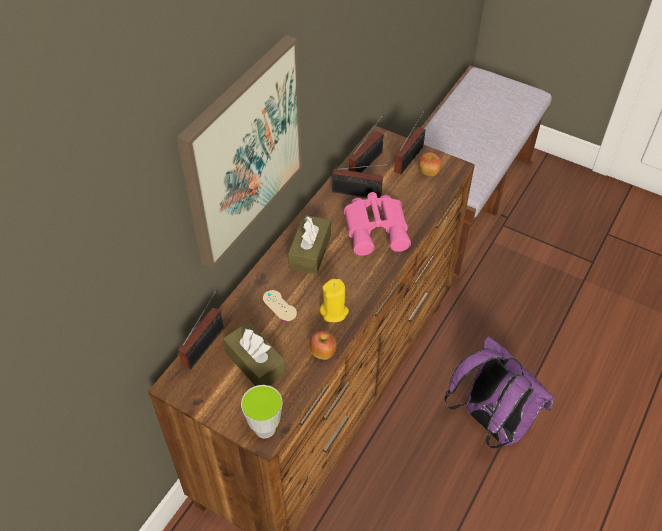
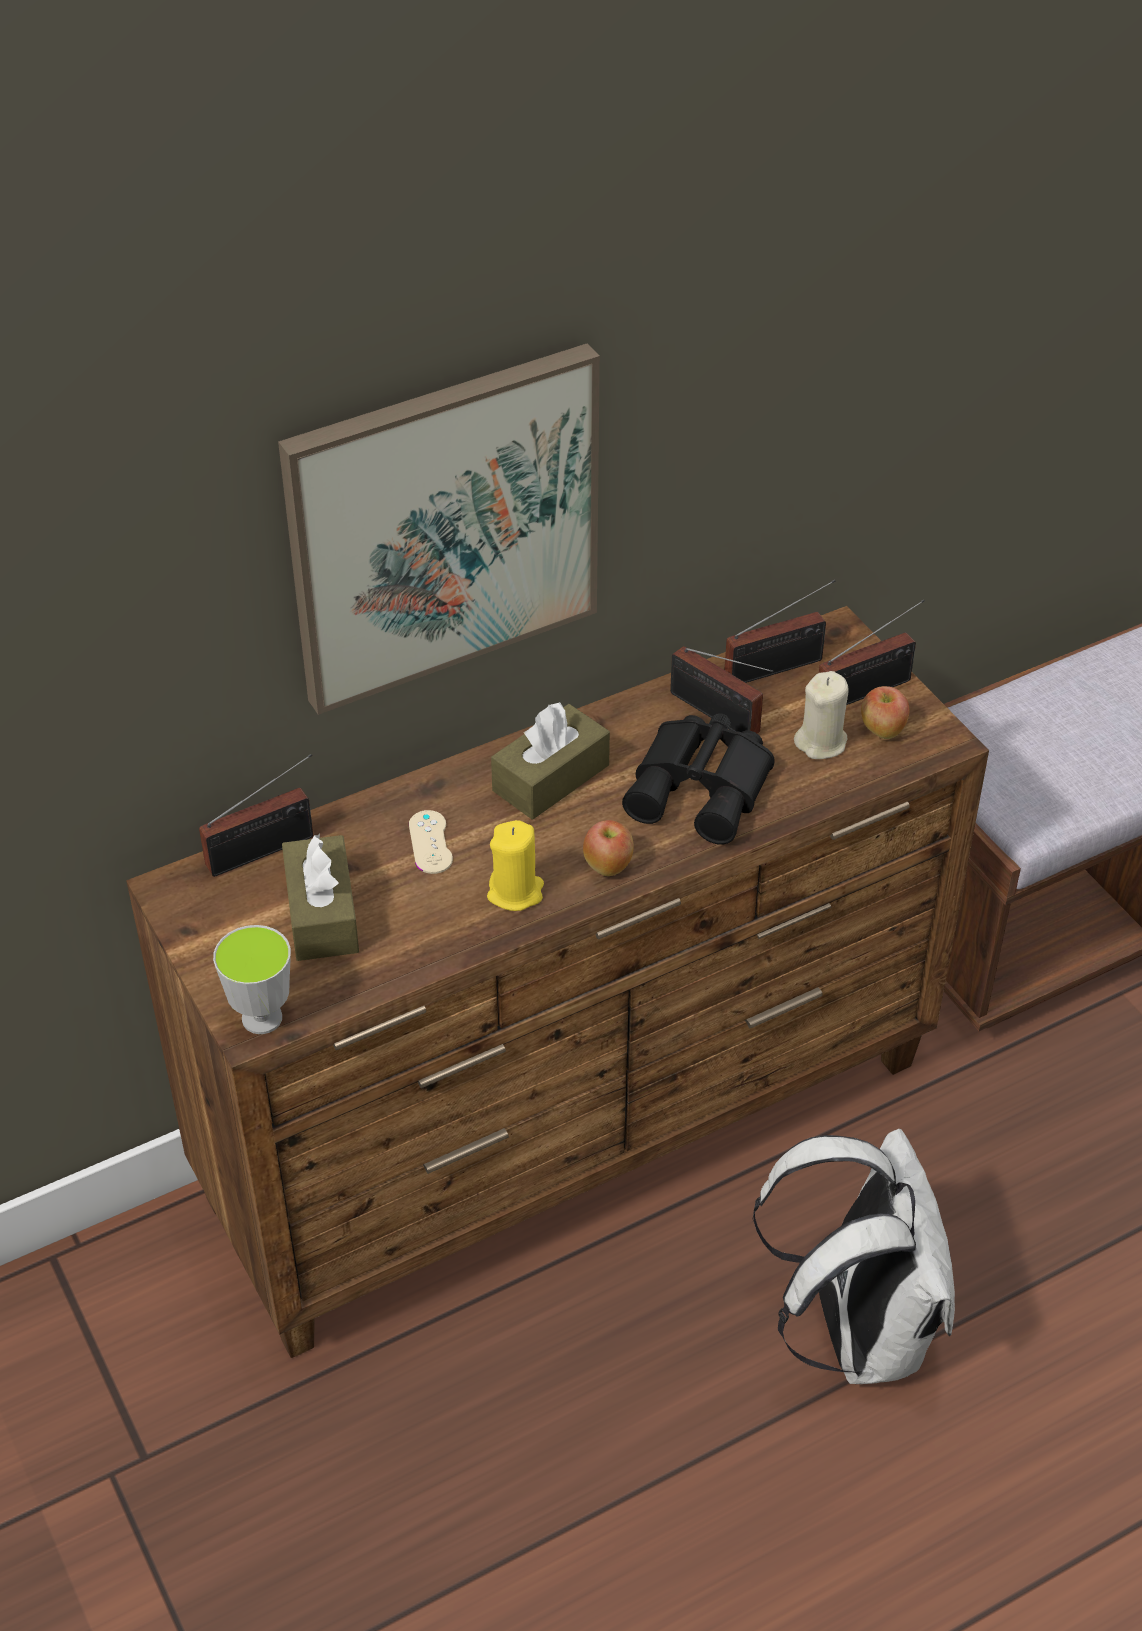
camera: 30 degrees right, 5 degrees down
(323, 352) = (445, 948): apple -> apple (608, 866)
(377, 228) = (703, 788): pink binoculars -> black binoculars
(409, 188) = (821, 742): none -> beige candle
(490, 422) = (856, 1329): purple backpack -> white backpack

